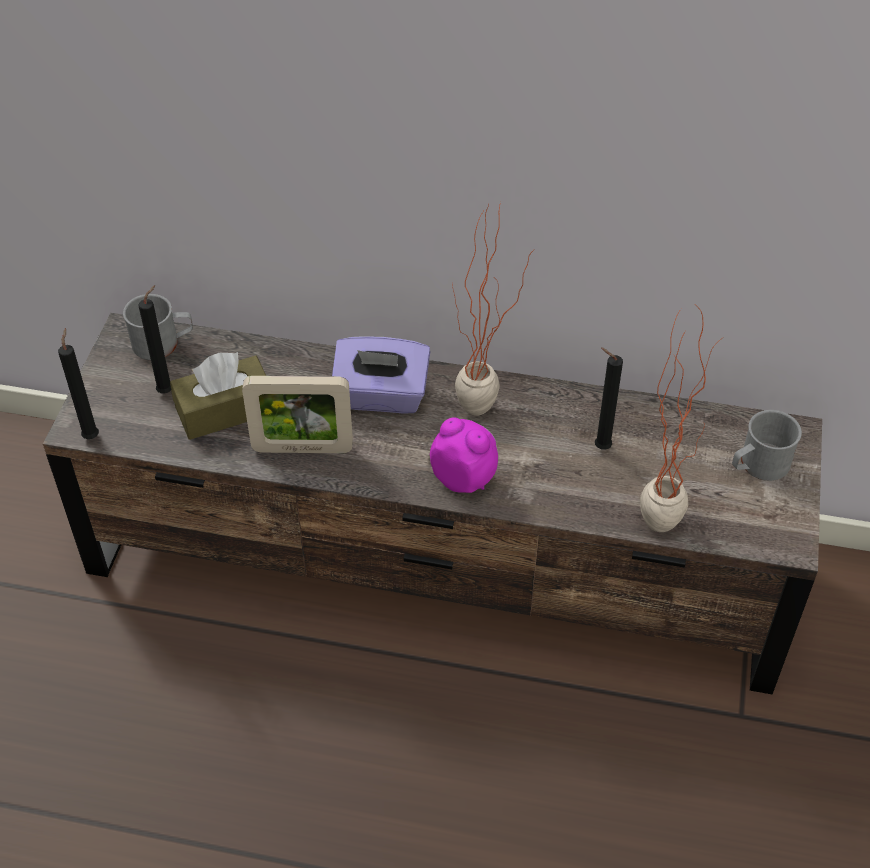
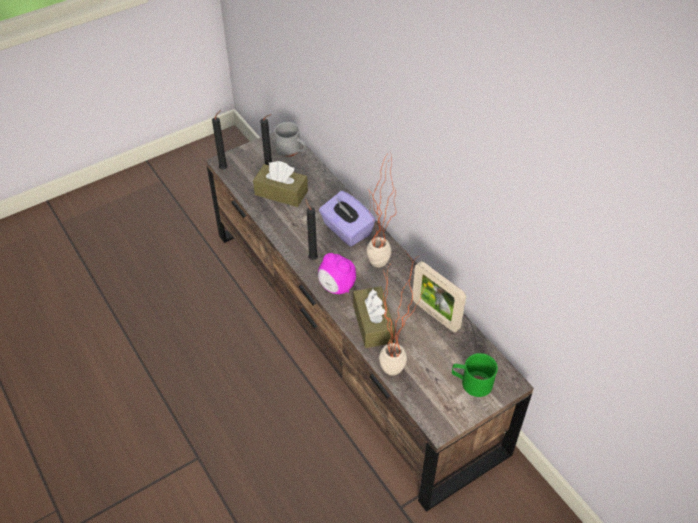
camera: 45 degrees right, 0 degrees up
(302, 448) = (290, 228): picture frame -> picture frame (435, 315)
(464, 478) = (336, 287): alarm clock -> alarm clock turned 135 degrees clockwise
(566, 487) = (373, 324): none -> brown tissue box
(599, 447) = (409, 319): black candle -> black candle (312, 258)
(758, 465) = (471, 382): grey mug -> green mug

